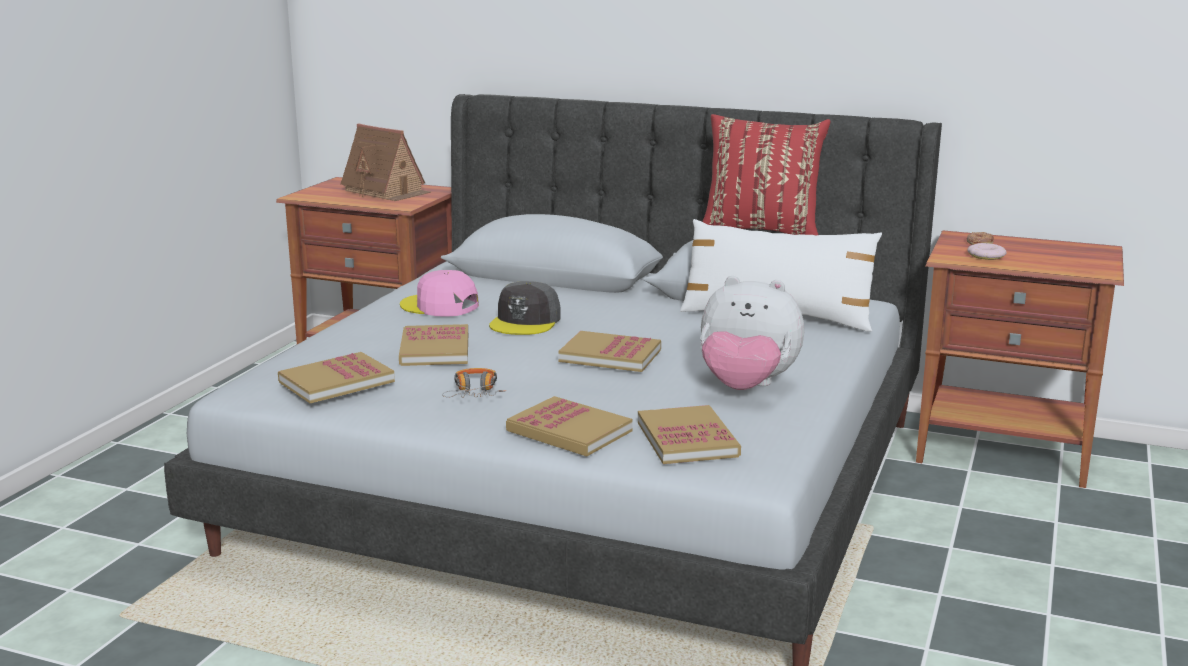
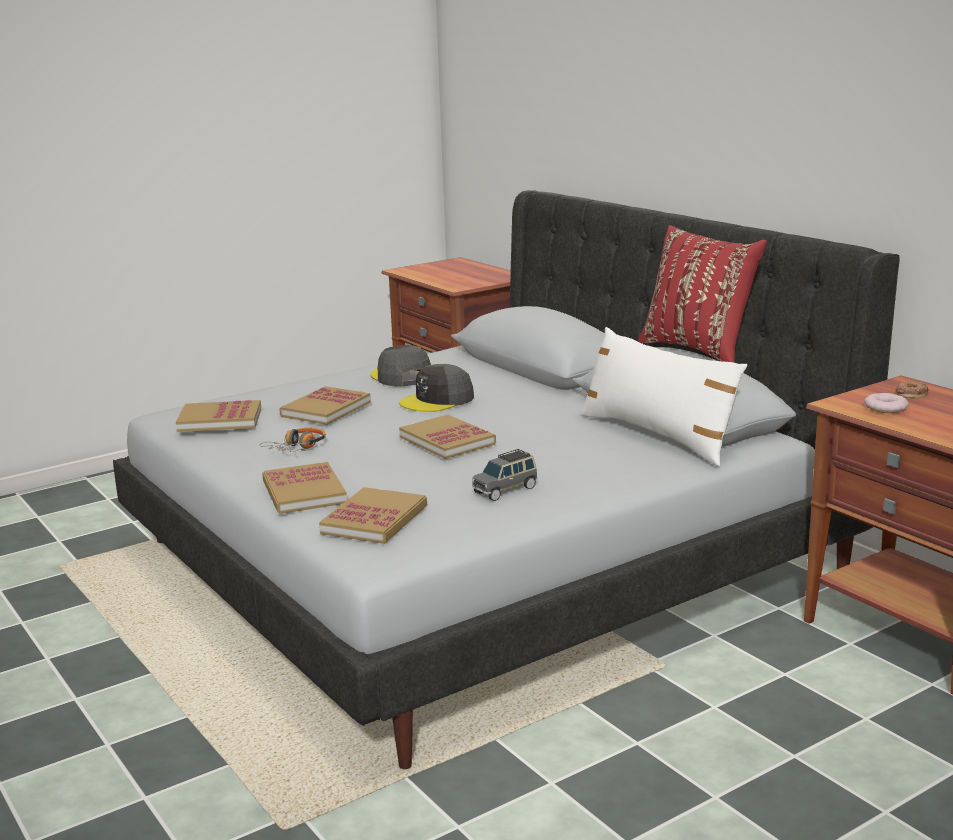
camera: 35 degrees right, 0 degrees up
(386, 191) = (470, 273): toy house -> none
(439, 306) = (401, 376): pink cap -> grey cap
(746, 387) = (506, 490): plush toy -> grey toy car

